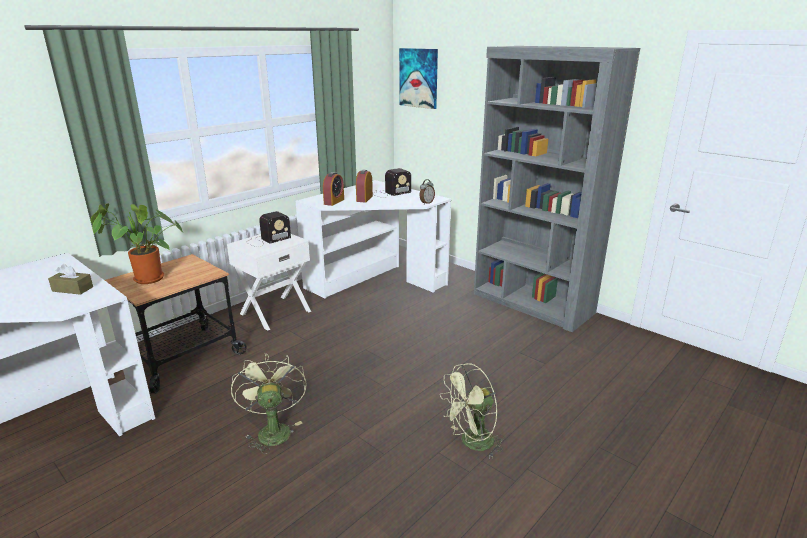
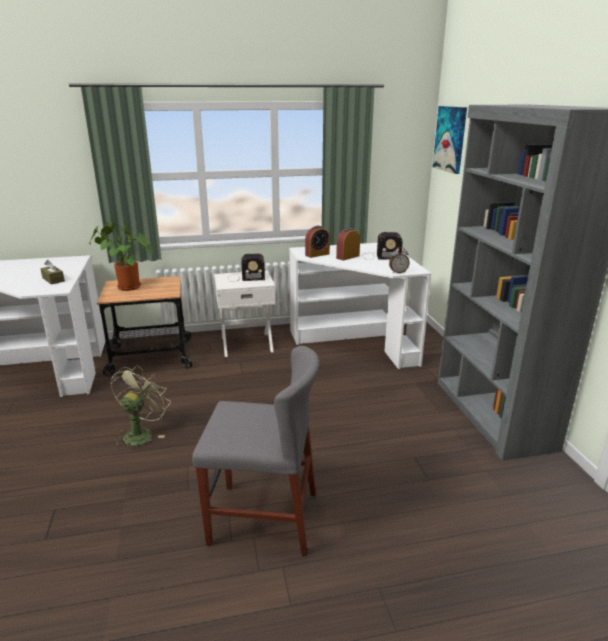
camera: 35 degrees right, 0 degrees up
(472, 443) = (263, 518): green fan -> grey chair

